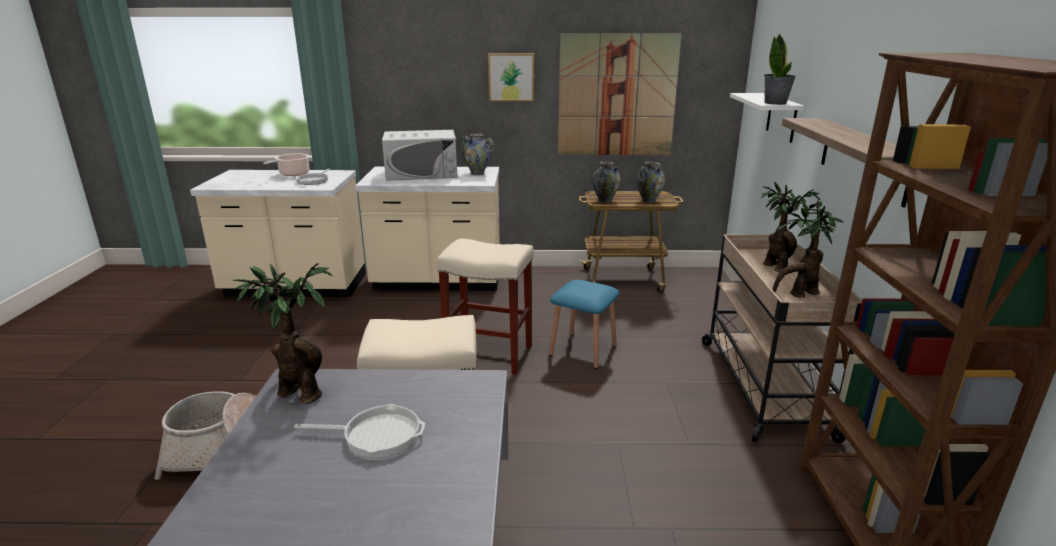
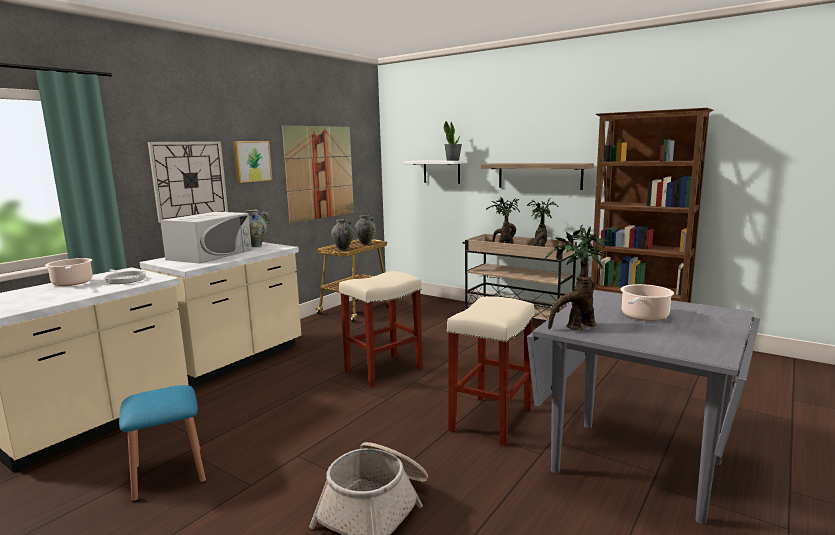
camera: 55 degrees left, 10 degrees down
(376, 435) = (643, 316): frying pan -> cooking pot
(433, 94) = (189, 180): none -> wall clock
(583, 350) = (422, 344): blue stool -> blue stool (168, 473)

